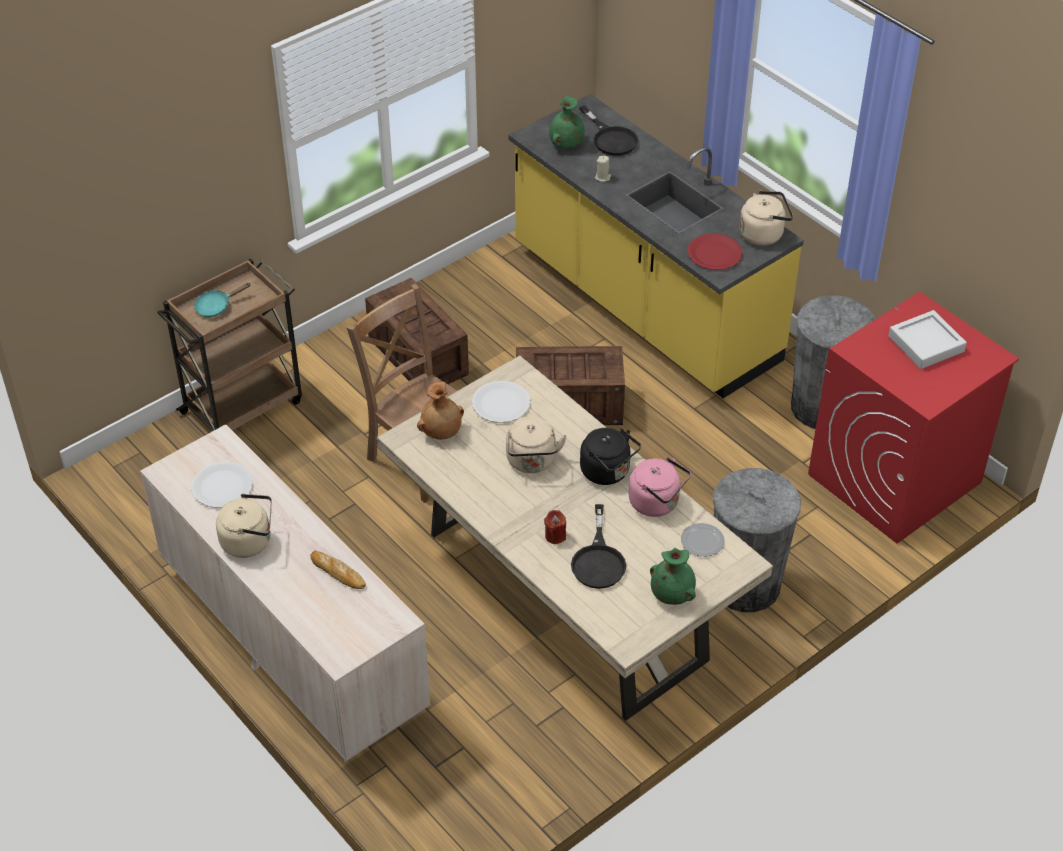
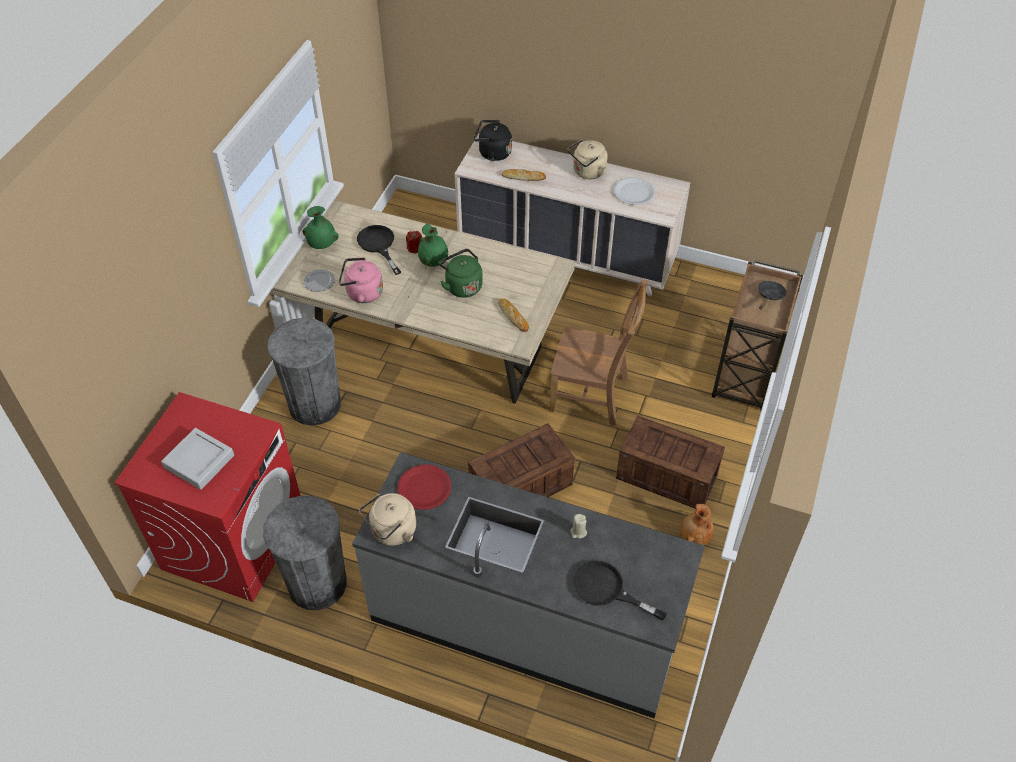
camera: 150 degrees right, 5 degrees up
(216, 306) = (769, 296): turquoise frying pan -> black frying pan
(442, 432) = (536, 280): brown vase -> brown vase (694, 536)
(501, 403) = (513, 316): white plate -> bread
(532, 462) = (462, 286): beige kettle -> green kettle
(566, 144) = (643, 559): green vase -> green vase (434, 261)
(608, 472) = (407, 300): black kettle -> black kettle (492, 153)
(643, 305) = (526, 622): yellow counter -> grey counter

